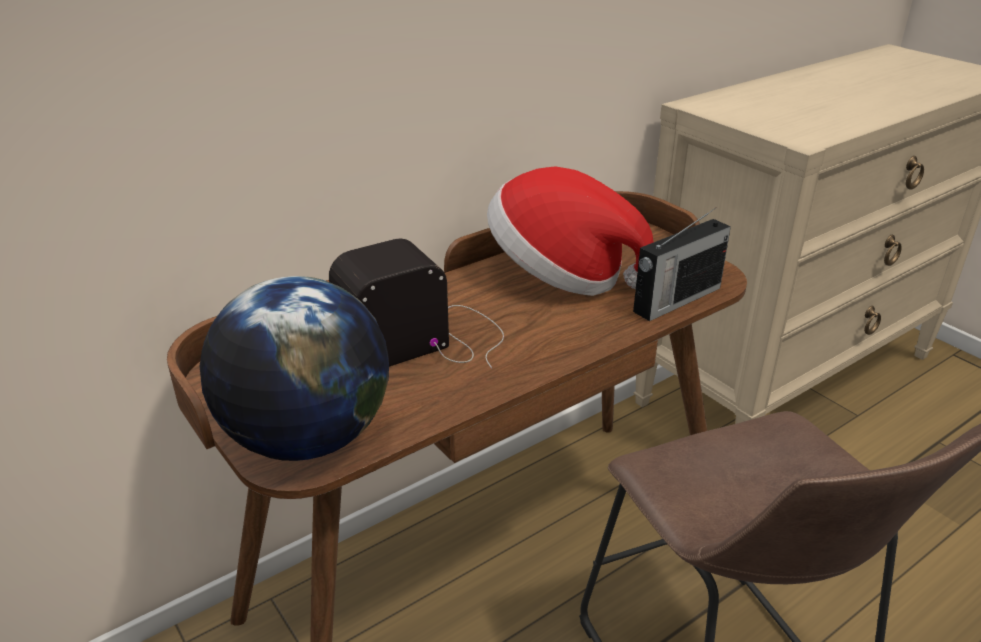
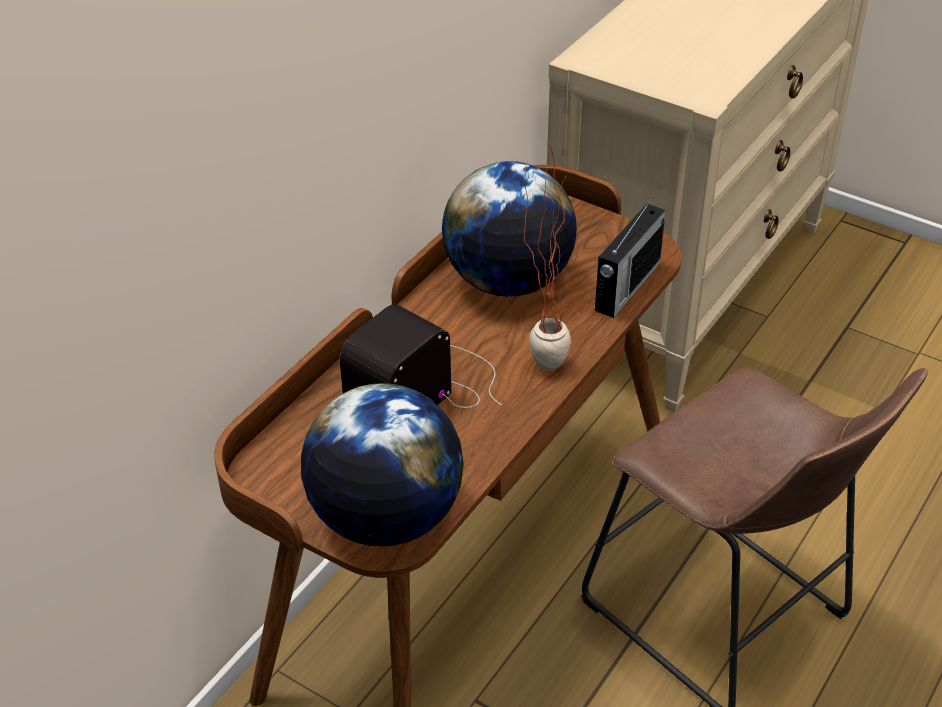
camera: 20 degrees left, 10 degrees up
(561, 274) = (508, 281): hat -> globe
(562, 337) = (546, 356): none -> potted plant

